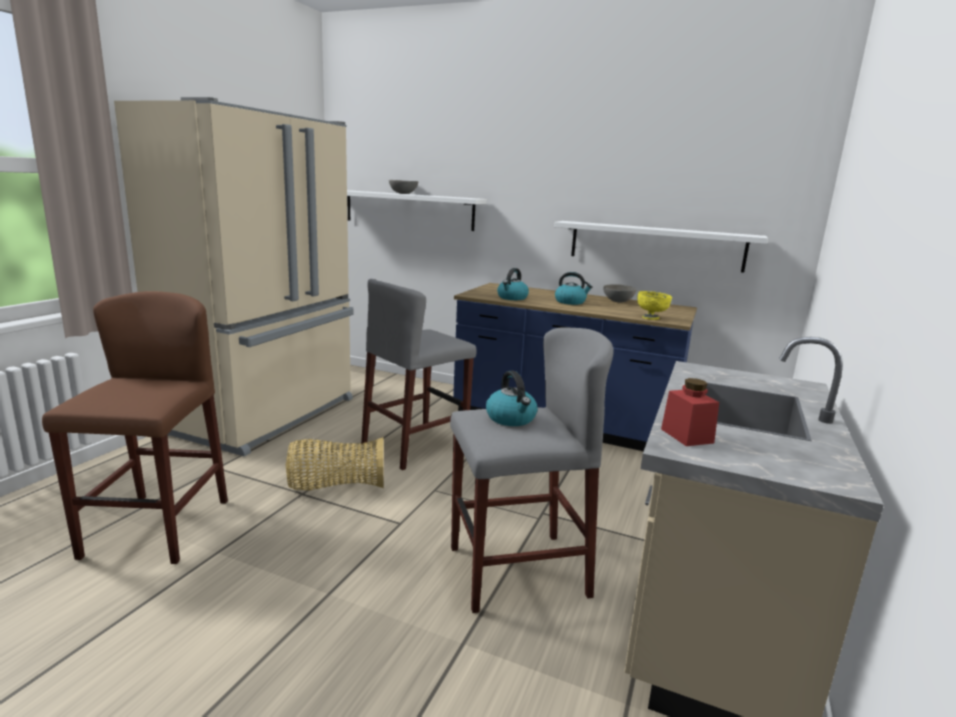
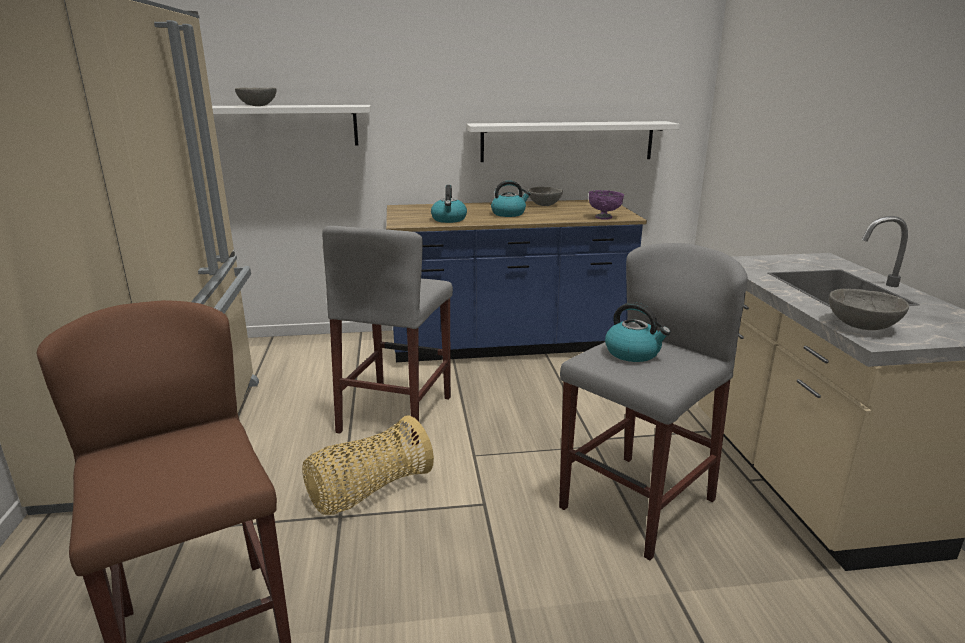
camera: 30 degrees left, 5 degrees up
(651, 318) = (604, 217): yellow bowl -> purple bowl
(687, 436) = (860, 326): red jar -> grey bowl

